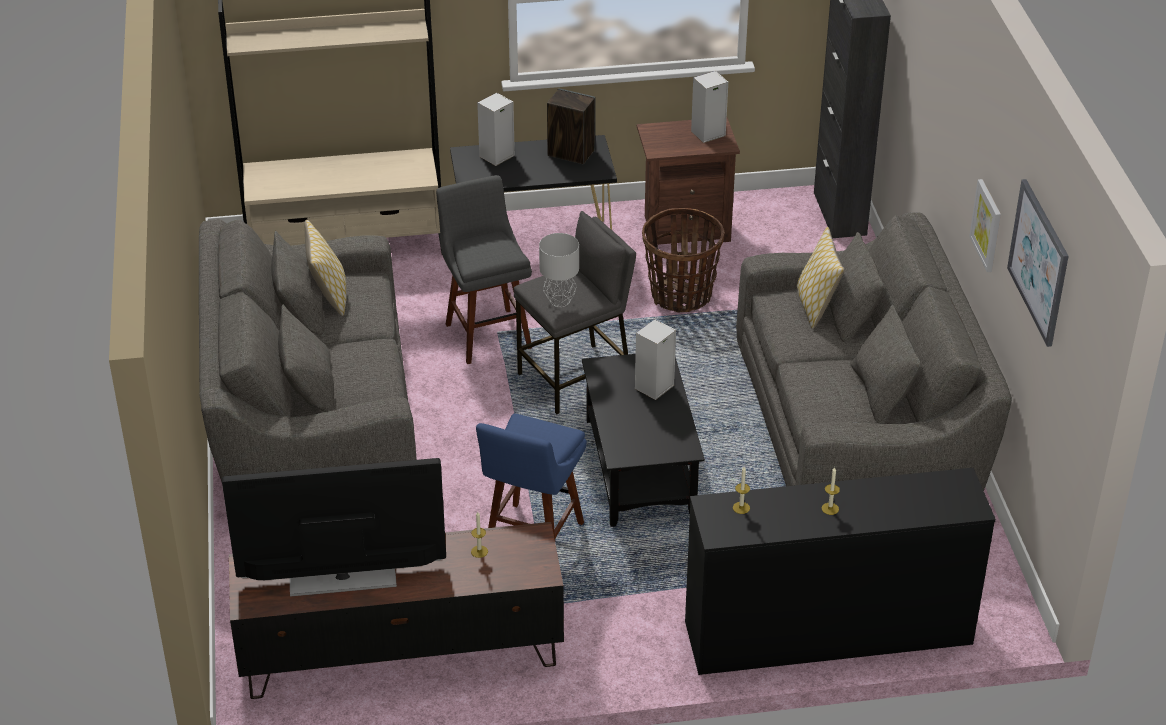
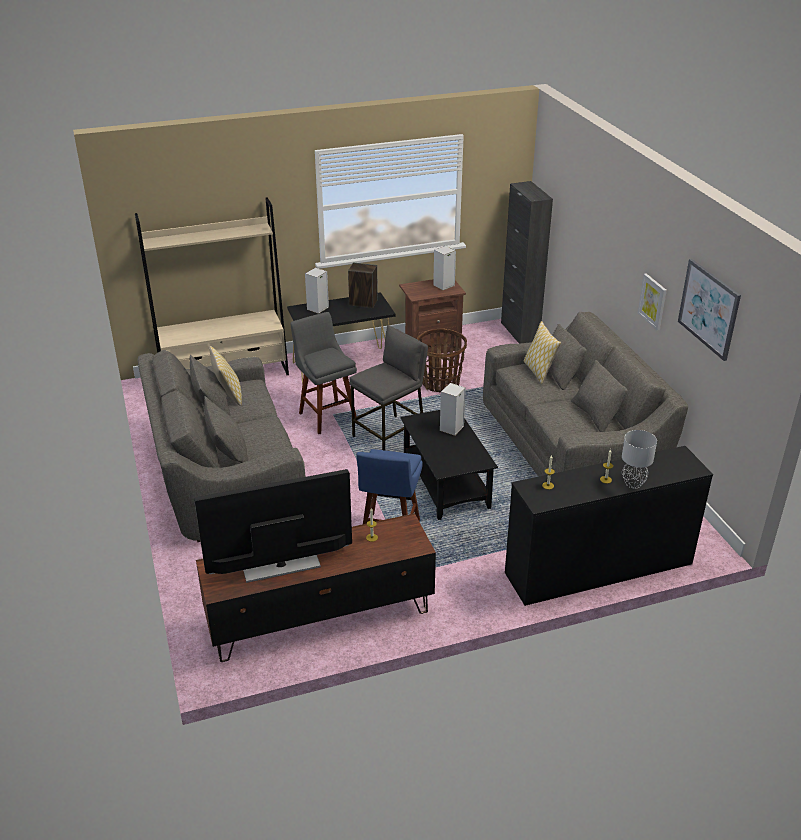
camera: 10 degrees left, 5 degrees down
(560, 300) = (382, 381): grey table lamp -> grey table lamp (633, 483)

